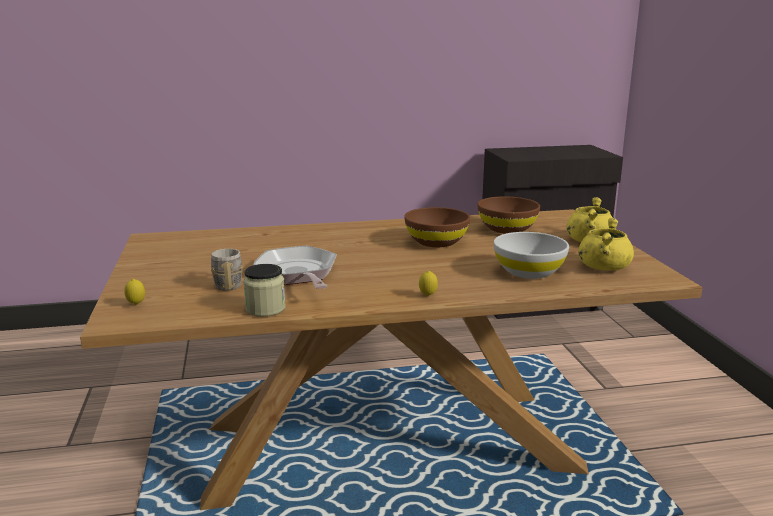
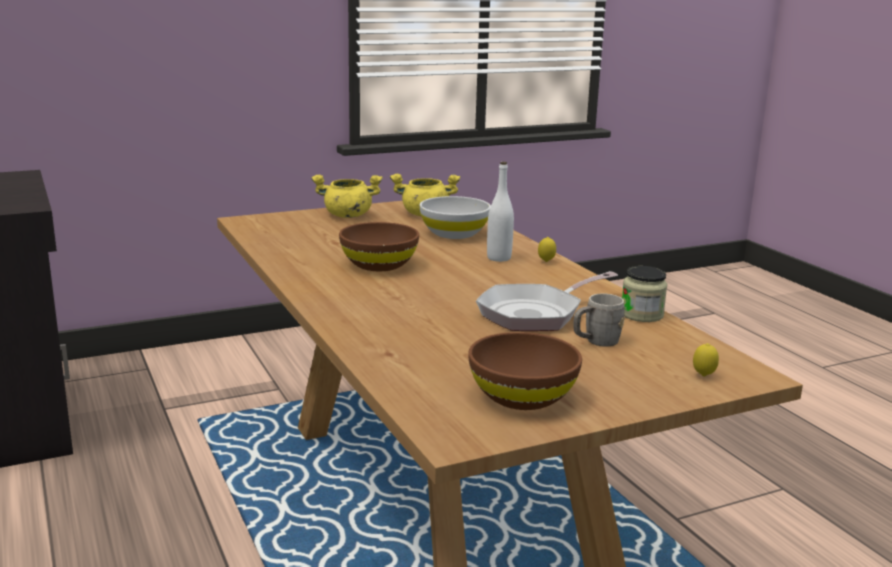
camera: 105 degrees left, 0 degrees up
(444, 279) = (499, 258): none -> white bottle
(507, 229) = (313, 240): brown bowl -> brown bowl (522, 396)

